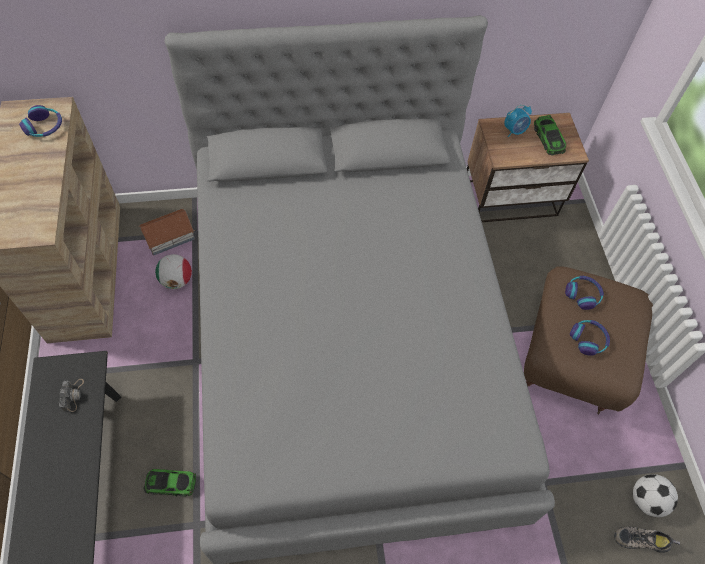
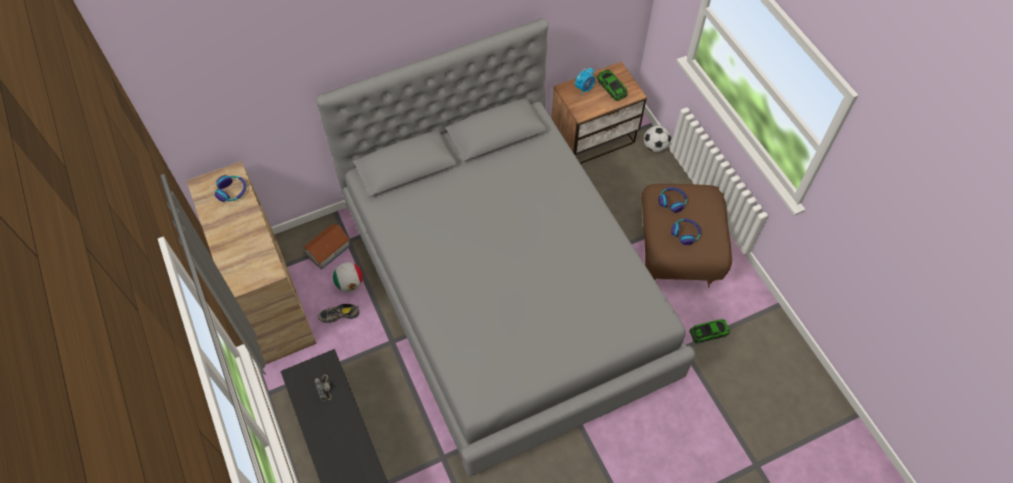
camera: 15 degrees left, 0 degrees up
(170, 483) = (411, 435): toy car -> toy car (708, 332)
(641, 539) = (762, 365): shoe -> shoe (339, 314)
(646, 500) = (759, 337): football -> football (655, 147)

